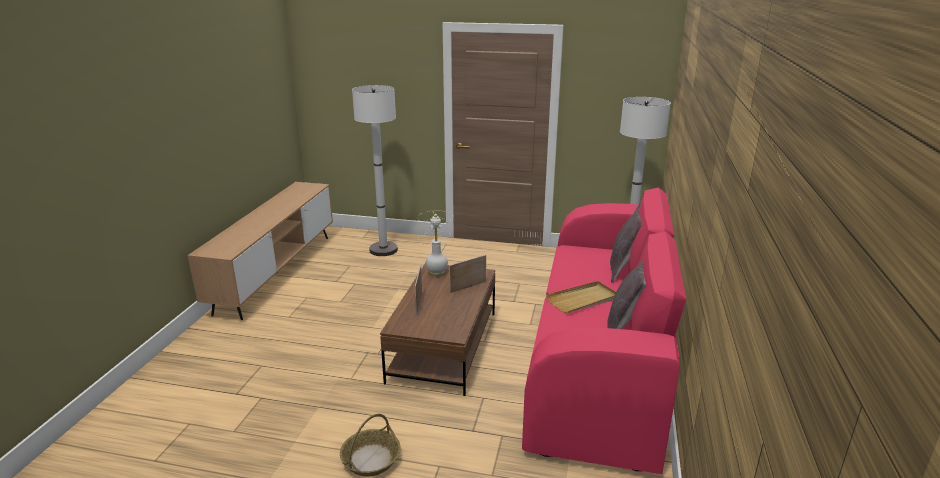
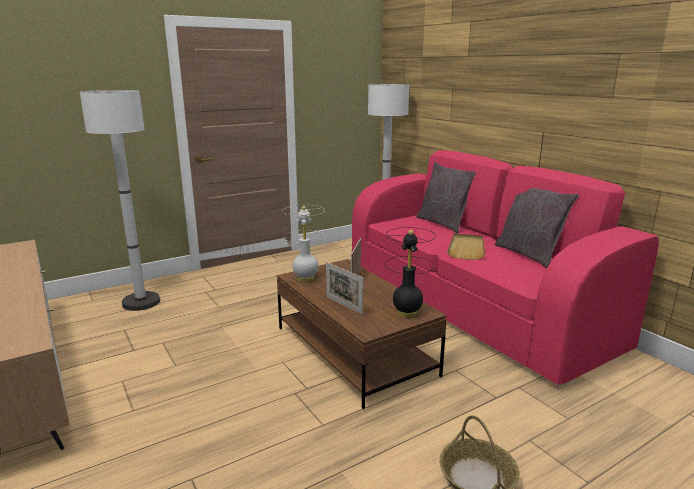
camera: 45 degrees left, 5 degrees down
(444, 328) = (407, 312): none -> black table lamp

